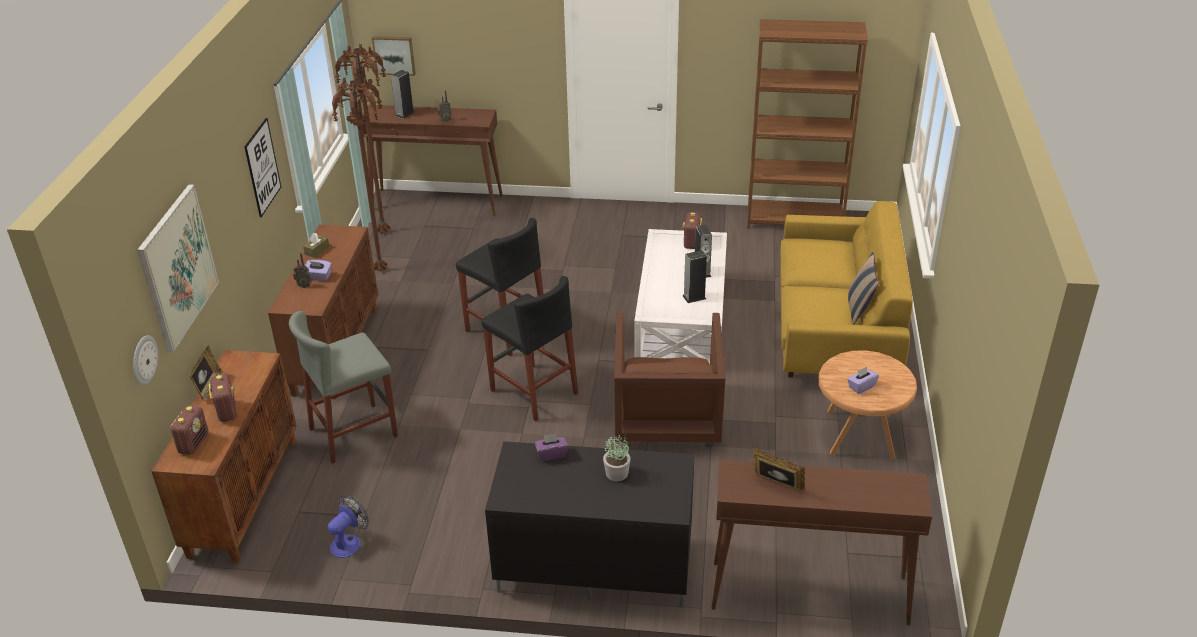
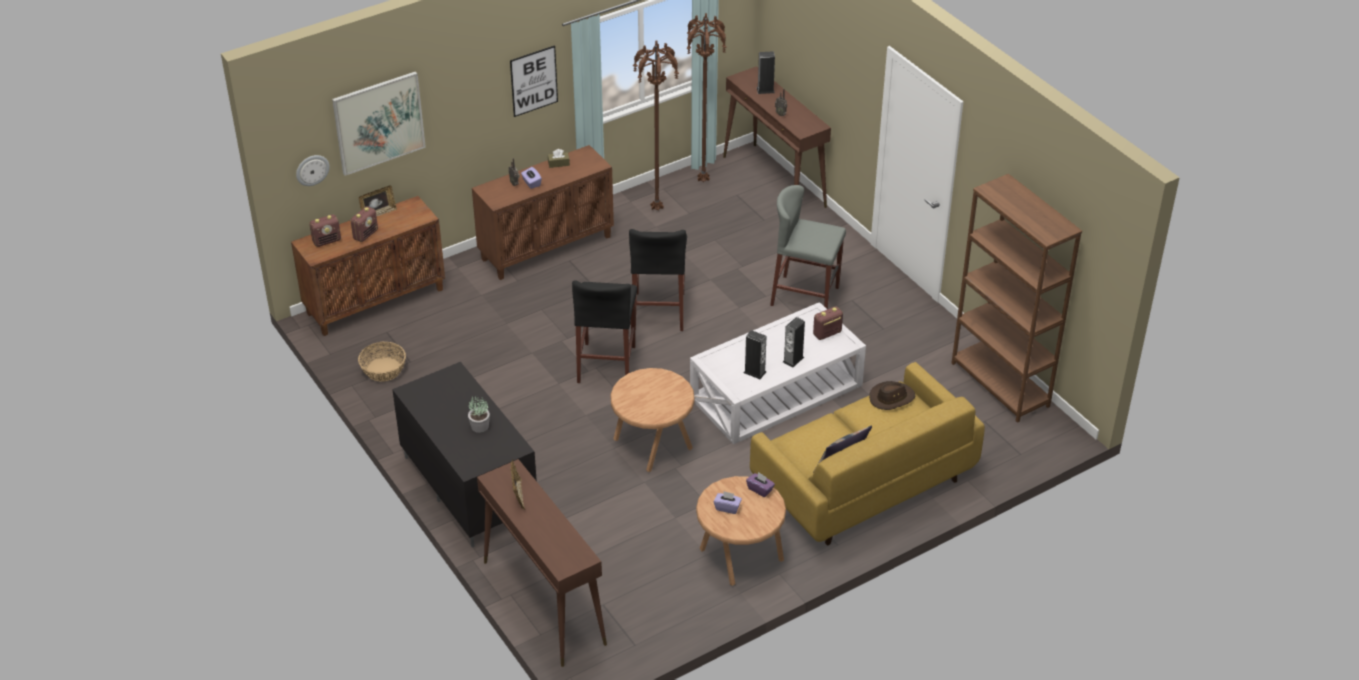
camera: 50 degrees right, 5 degrees up
(349, 542) = (383, 369): fan -> basket
(353, 432) = (477, 308): grey stool -> grey stool (805, 296)
(394, 55) = (779, 35): picture -> none
(551, 454) = (469, 388): purple tissue box -> purple tissue box (760, 489)
(666, 416) = (652, 443): brown armchair -> brown side table
(804, 248) = (891, 398): none -> brown hat

